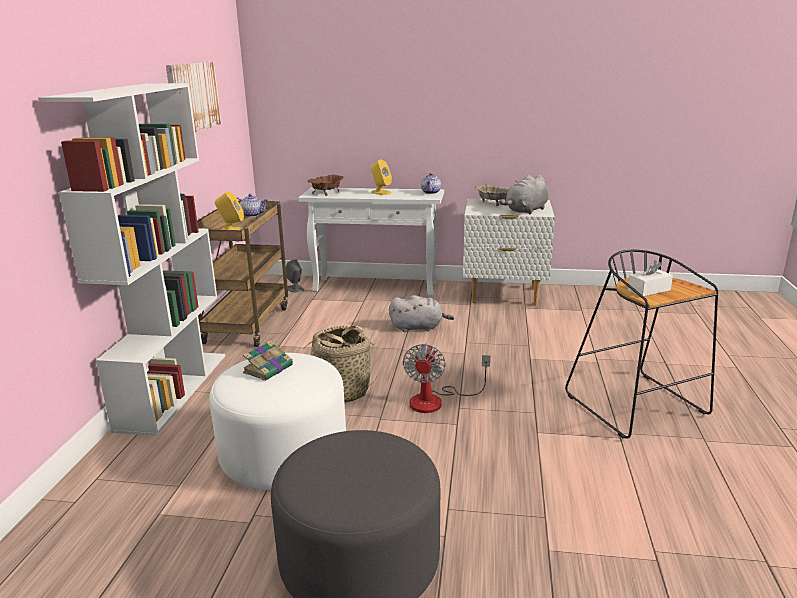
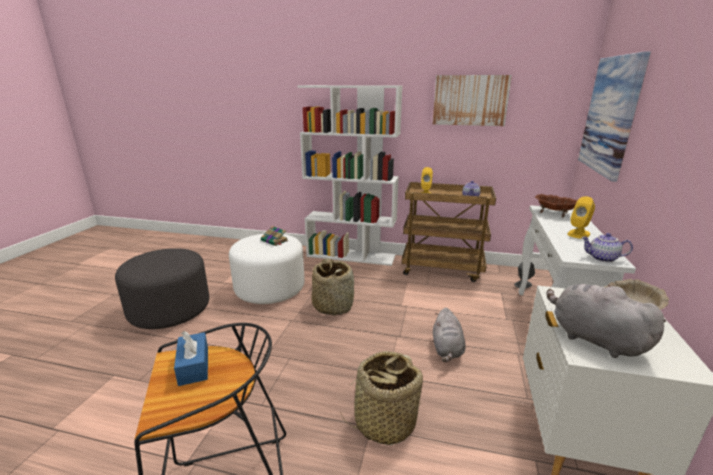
camera: 95 degrees right, 0 degrees up
(317, 95) = (610, 115): none -> picture
(436, 400) = (305, 347): fan -> none
(521, 353) = (384, 421): none -> basket
(649, 290) = (194, 366): white tissue box -> blue tissue box

